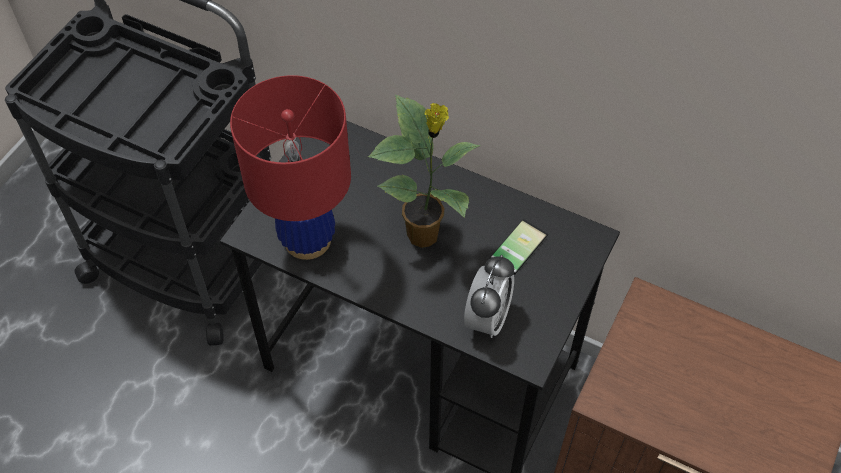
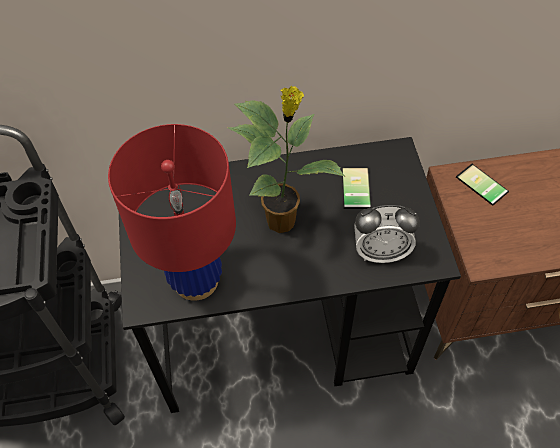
camera: 35 degrees left, 0 degrees up
(487, 318) = (380, 252): alarm clock -> alarm clock turned 105 degrees clockwise
(670, 327) = (480, 186): none -> phone

